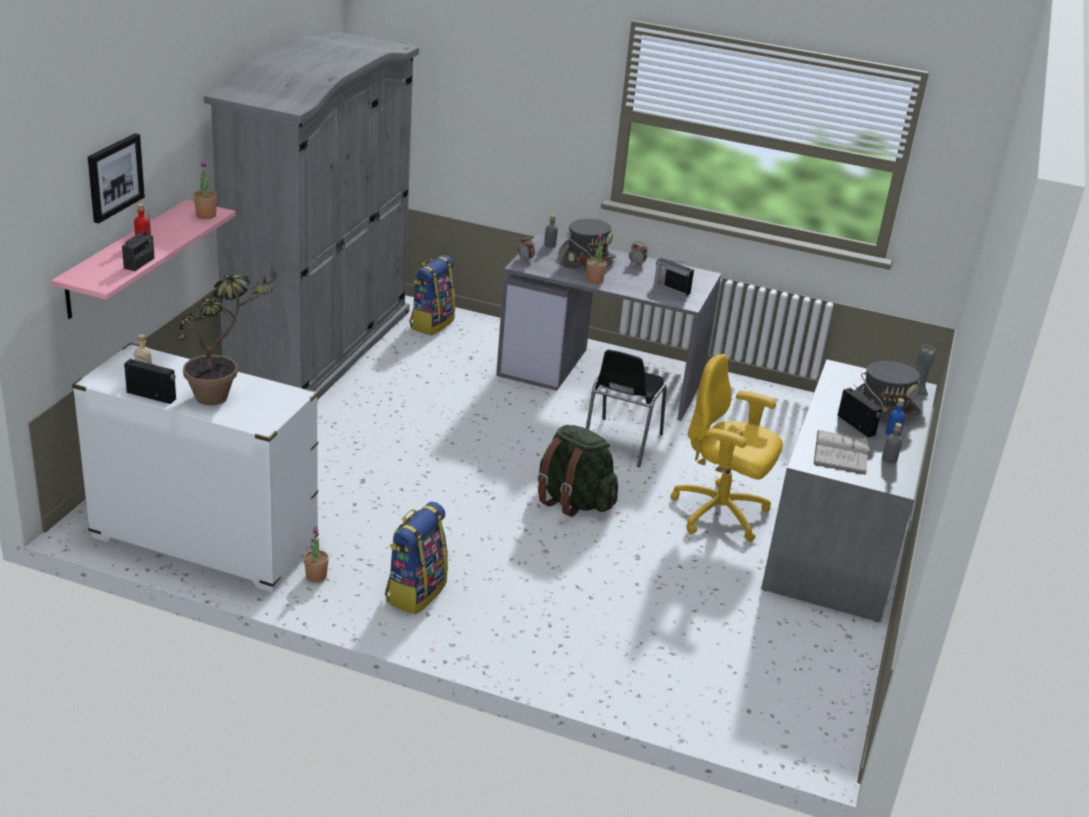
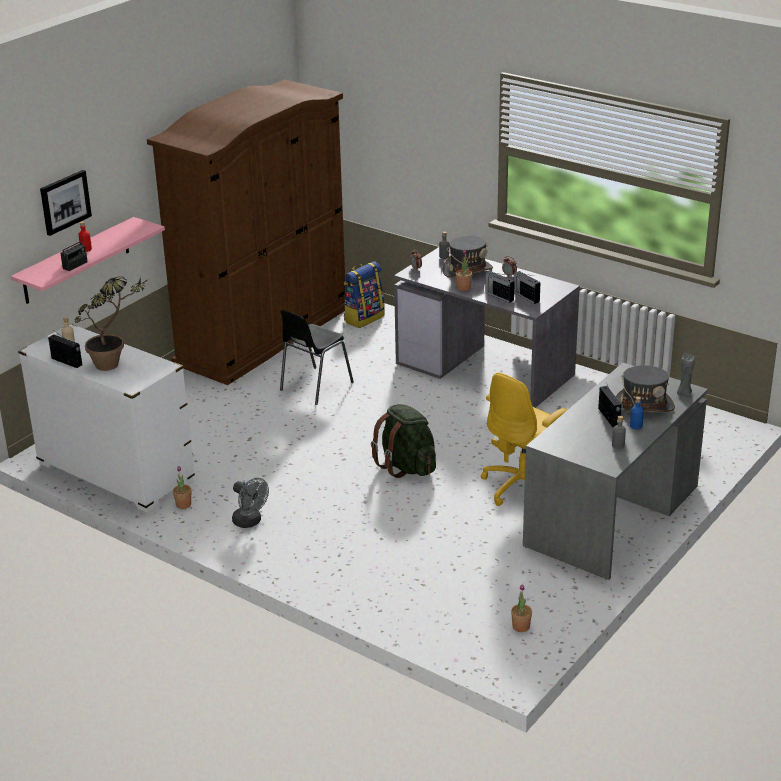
camera: 20 degrees right, 0 degrees up
(206, 215) = (141, 229): potted plant -> potted plant (521, 627)
(319, 348) = (263, 334): grey wardrobe -> brown wardrobe
(415, 592) = (250, 522): backpack -> grey fan
(620, 444) = (470, 425): black chair -> black chair (314, 387)
(640, 288) = (499, 296): none -> radio
(721, 514) = (523, 486): yellow office chair -> yellow office chair turned 90 degrees counterclockwise
(841, 452) = (580, 437): white book -> none

